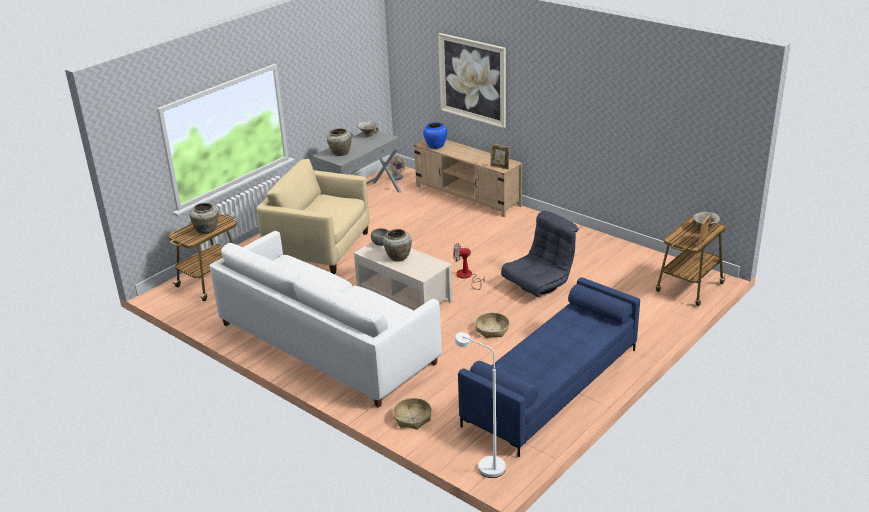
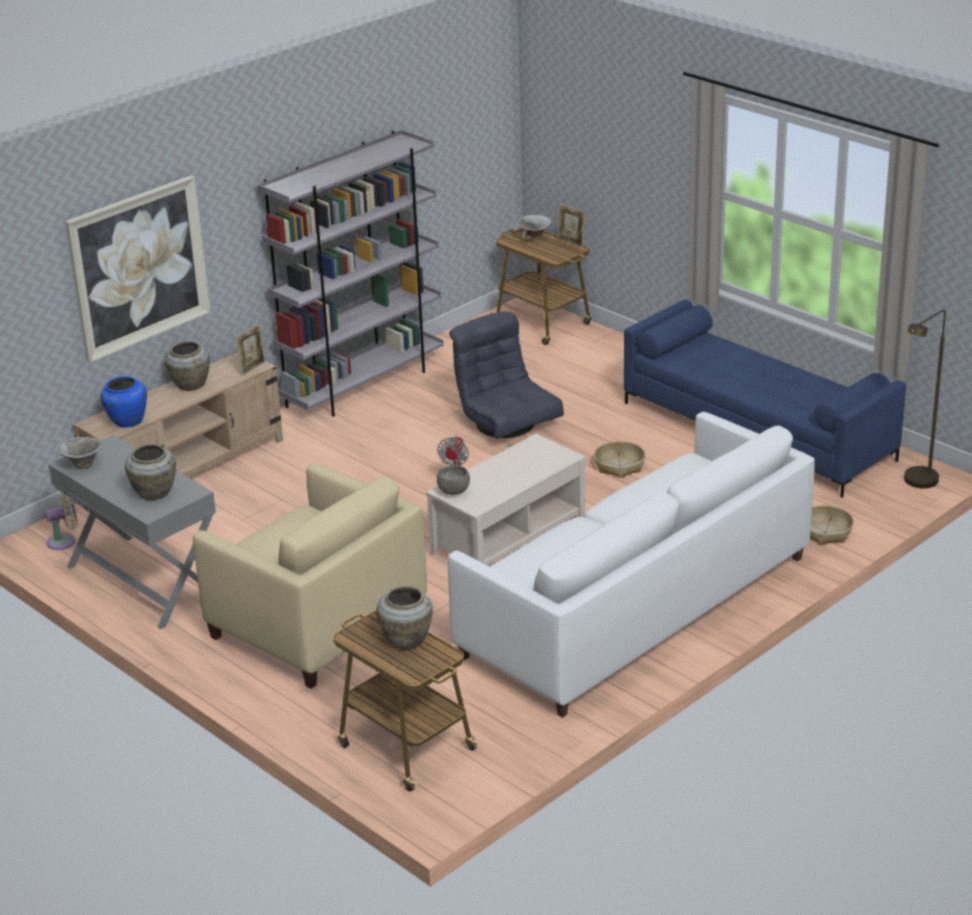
camera: 85 degrees left, 0 degrees up
(319, 248) = (316, 623): beige armchair -> beige armchair turned 75 degrees counterclockwise
(398, 257) = (503, 476): beige vase -> beige vase (189, 385)
(484, 465) = (916, 484): white floor lamp -> brown floor lamp
(576, 233) = (363, 385): none -> grey bookcase

